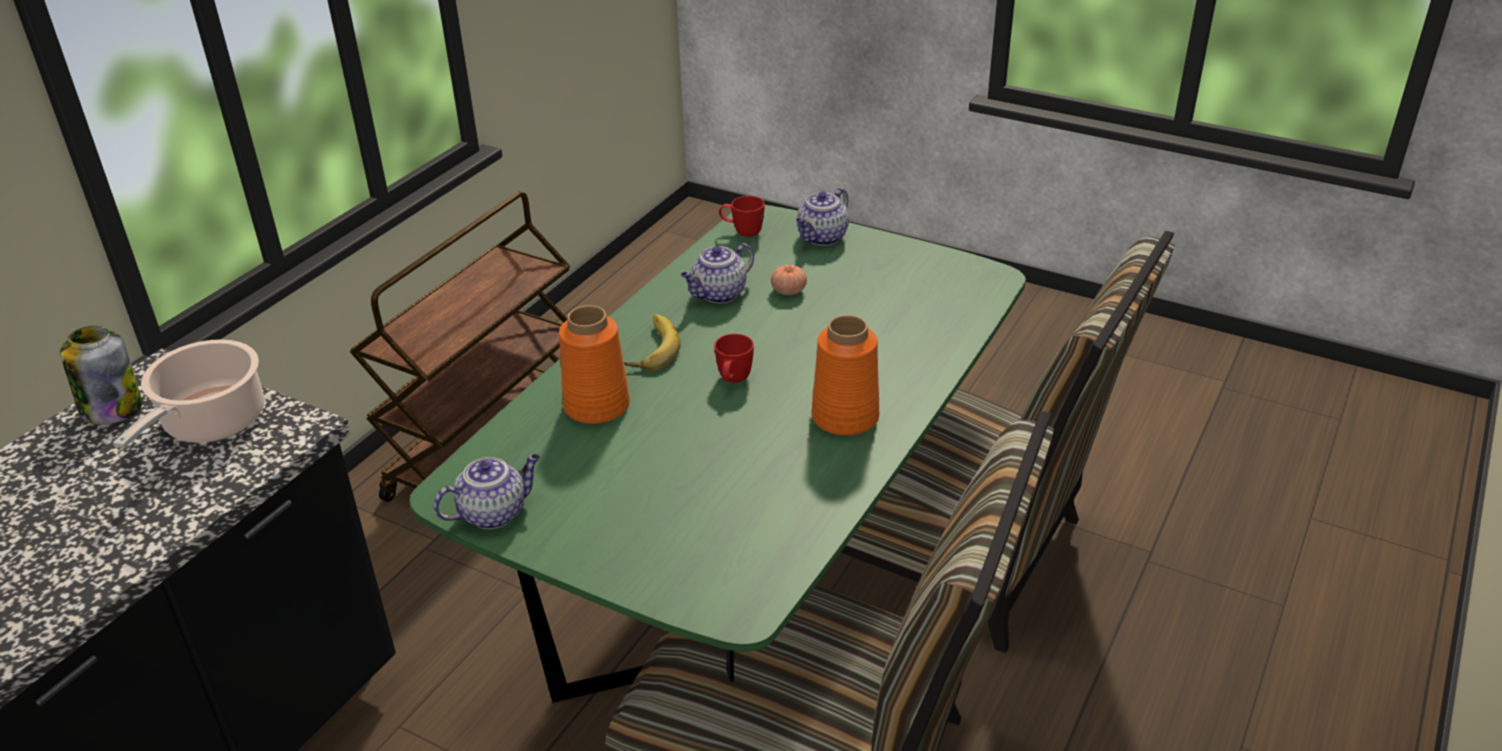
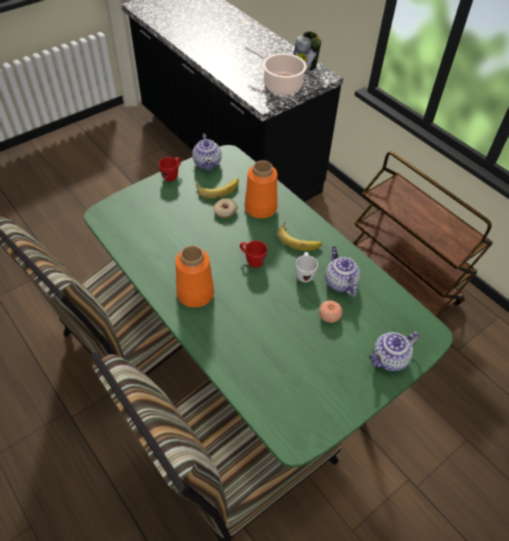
camera: 110 degrees right, 15 degrees up
(567, 474) = (217, 188): none -> banana
(631, 444) = (225, 211): none -> donut
(725, 326) = (304, 274): none -> white mug
(742, 232) = (412, 318): red mug -> red mug (172, 176)
(822, 238) = (389, 360): teapot -> teapot turned 90 degrees counterclockwise

